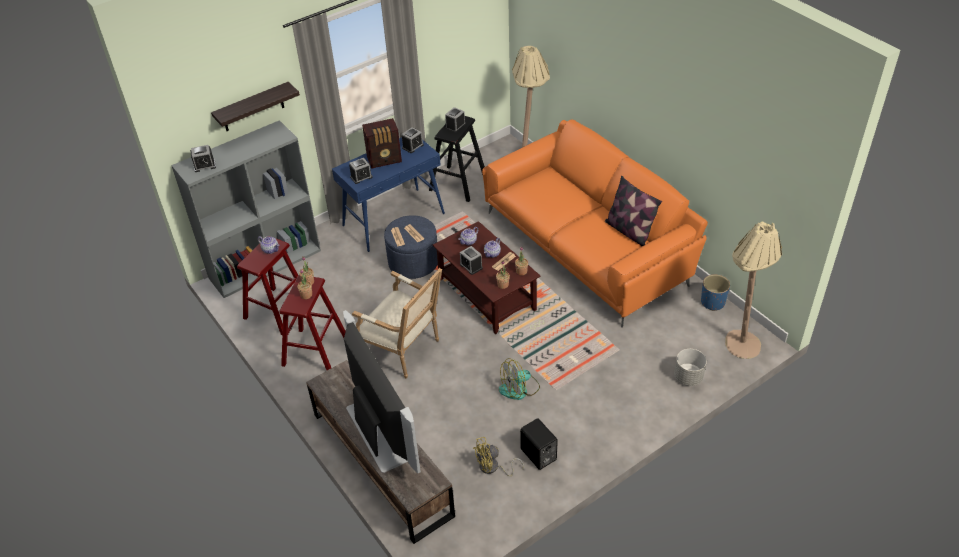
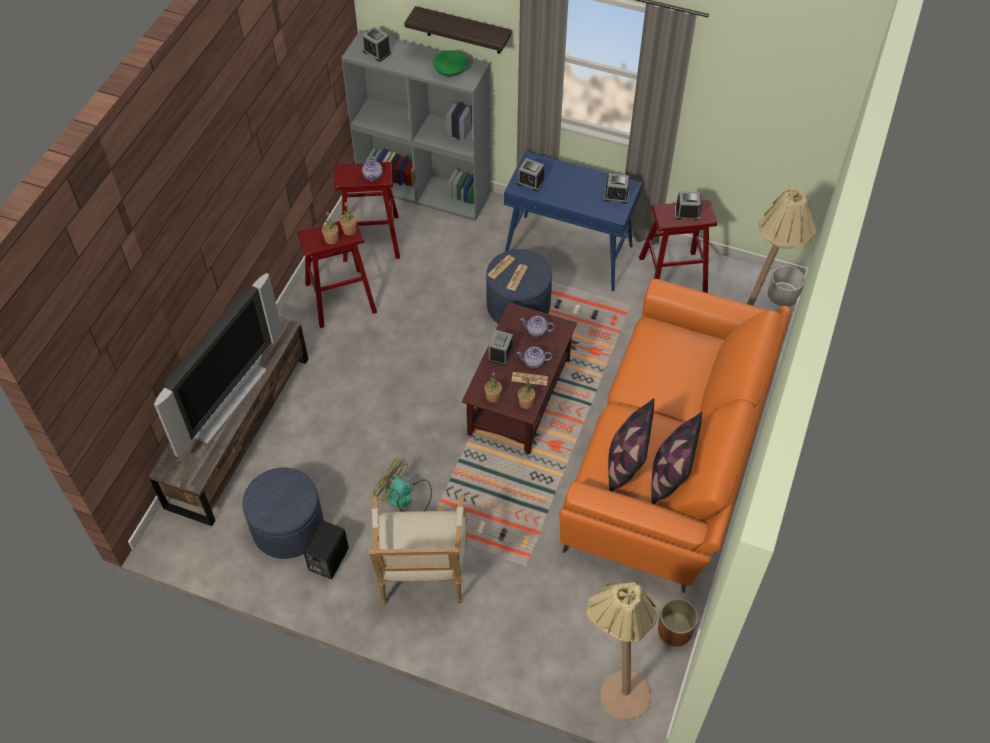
camera: 55 degrees right, 10 degrees up
(264, 139) = (450, 69): none -> green bowl
(385, 160) = (574, 185): radio -> none
(405, 351) = (389, 369): armchair -> armchair (422, 577)
(458, 183) = (672, 276): black stool -> red stool
(493, 468) = (288, 527): yellow fan -> blue ottoman
(606, 245) = (626, 463): none -> pillow
(688, 377) = (531, 657): grey planter -> grey planter (782, 297)
(713, 302) = (674, 631): blue planter -> brown planter

